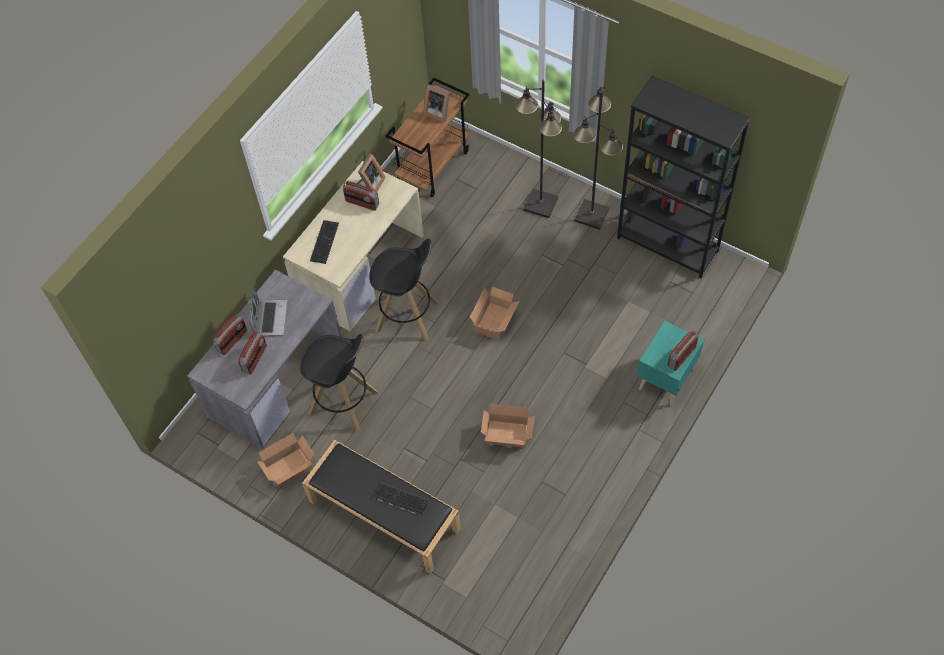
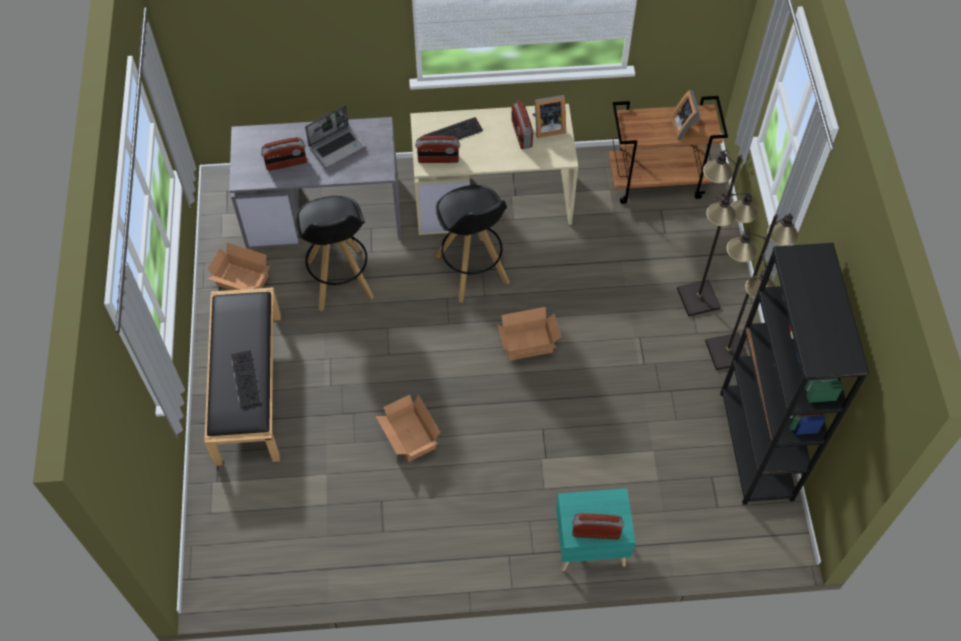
camera: 50 degrees right, 0 degrees up
(232, 341) = (291, 135): radio -> radio (438, 159)

